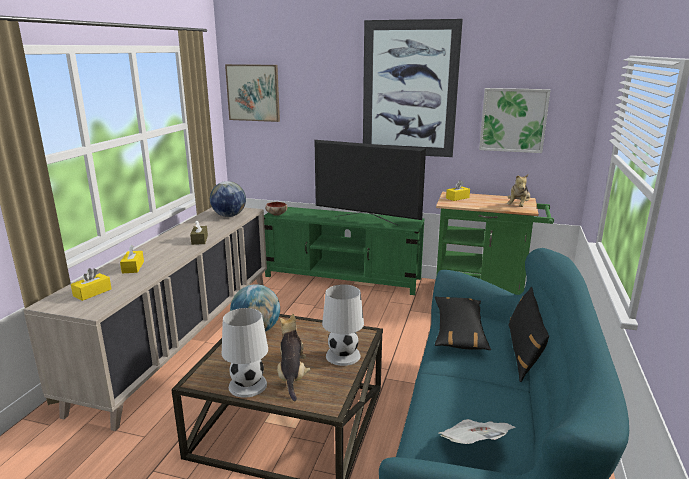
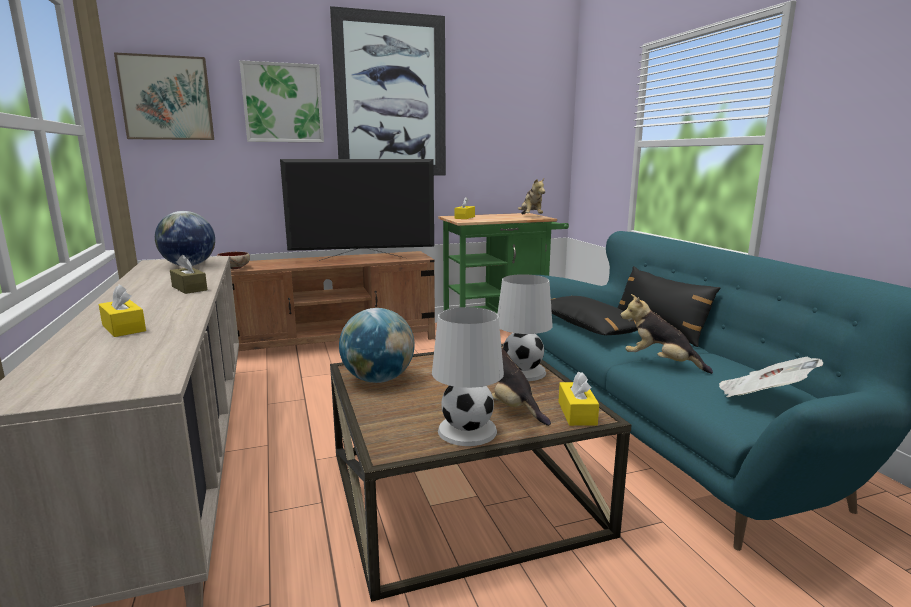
camera: 35 degrees left, 5 degrees down
(92, 292) = (97, 366): yellow tissue box -> yellow tissue box (577, 413)
(343, 277) = (334, 341): green tv stand -> brown tv stand
(453, 385) = (660, 363): none -> plush toy
(513, 120) = (502, 131): picture -> picture (283, 103)

